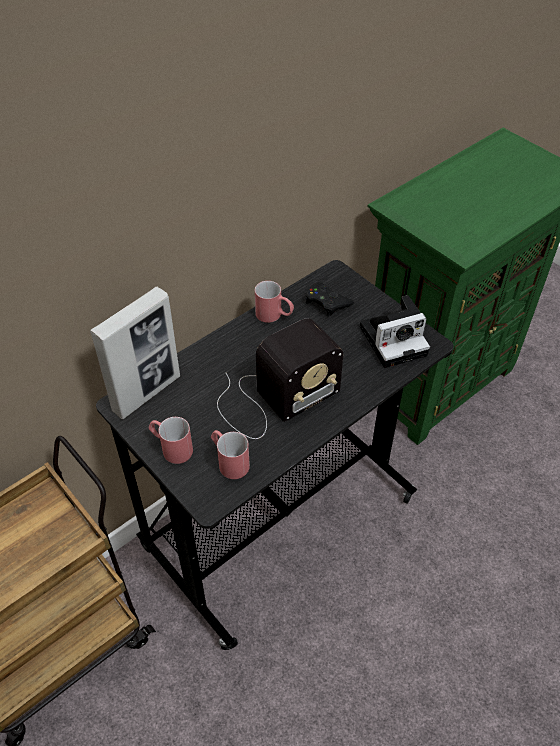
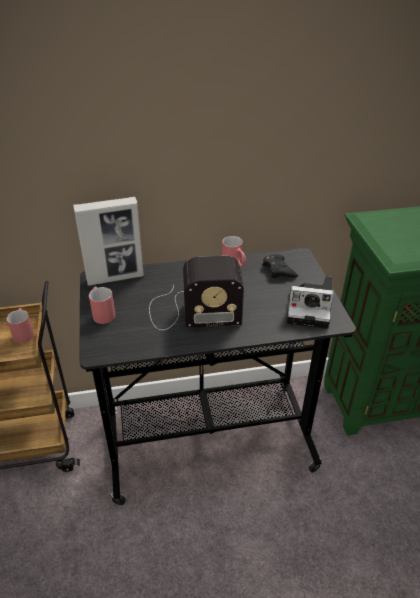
camera: 30 degrees right, 10 degrees down
(229, 461) = (130, 335): red mug -> red mug (24, 332)

